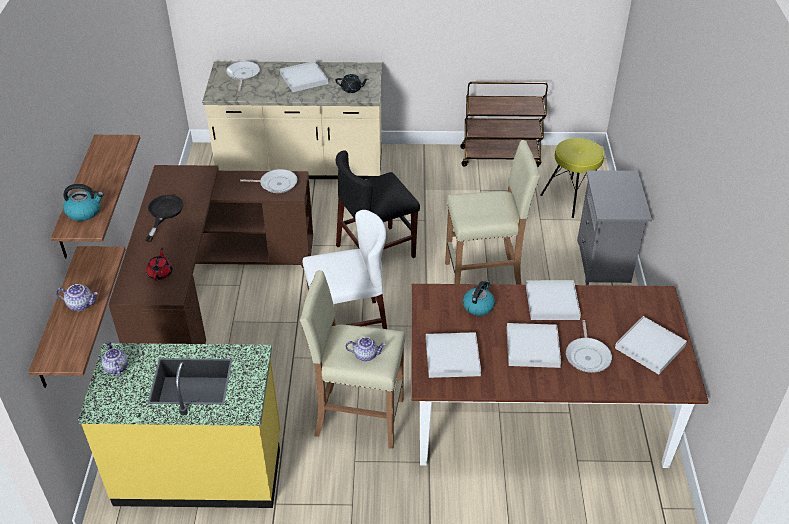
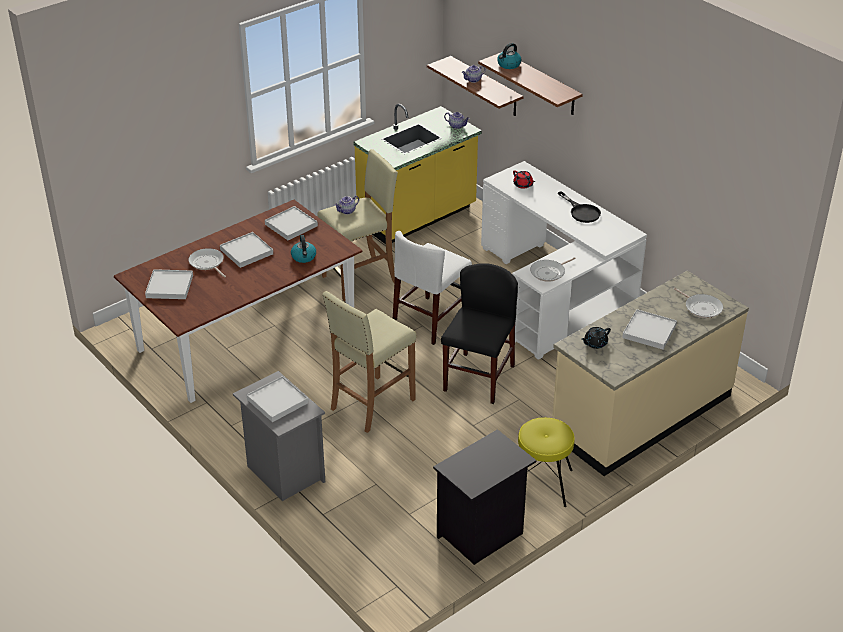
camera: 140 degrees right, 5 degrees down
(207, 289) = (556, 291): brown desk -> white desk
(500, 156) = (481, 535): brown cart -> black nightstand
(552, 302) = (257, 281): white tray -> white tray (277, 401)
(572, 197) = (367, 526): yellow stool -> yellow stool (542, 484)

